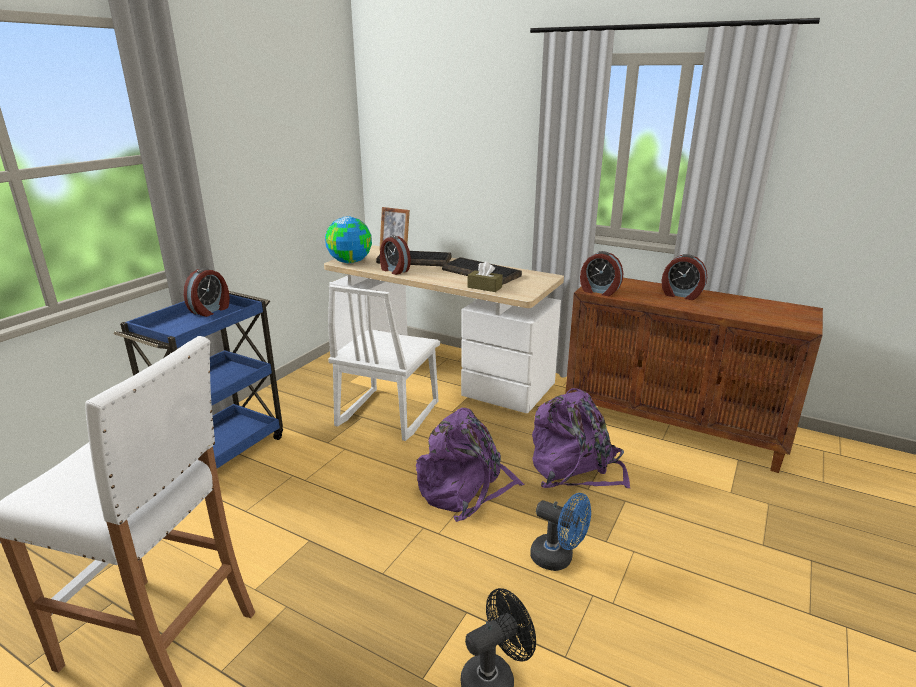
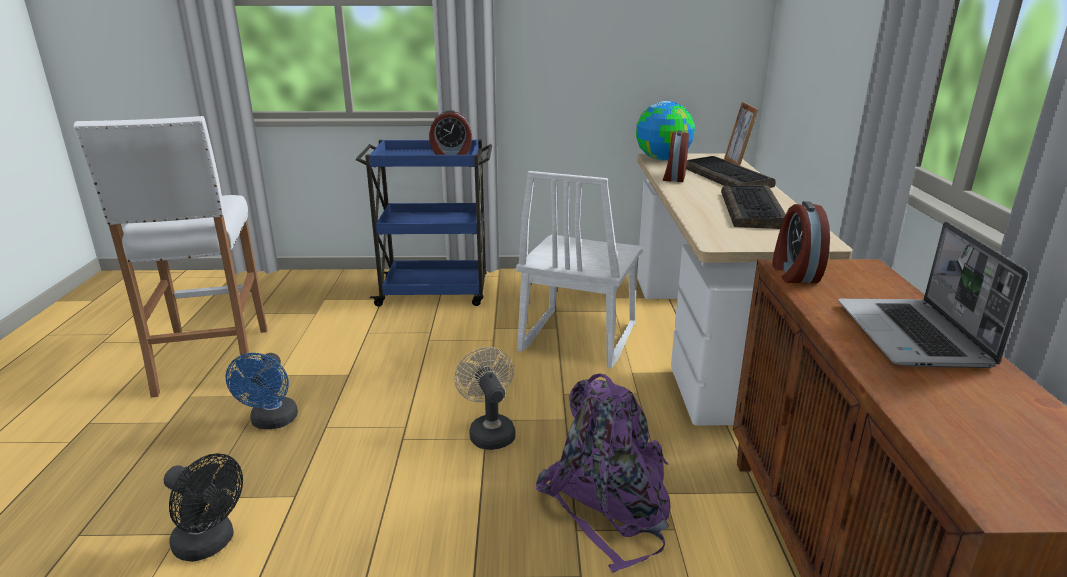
camera: 60 degrees right, 0 degrees up
(387, 414) = (577, 338): white chair -> white chair turned 60 degrees counterclockwise
(465, 489) = (489, 431): purple backpack -> beige fan
(484, 287) = (704, 221): brown tissue box -> none
(558, 558) = (413, 540): blue fan -> blue fan (272, 422)
(681, 295) = (914, 336): alarm clock -> laptop

